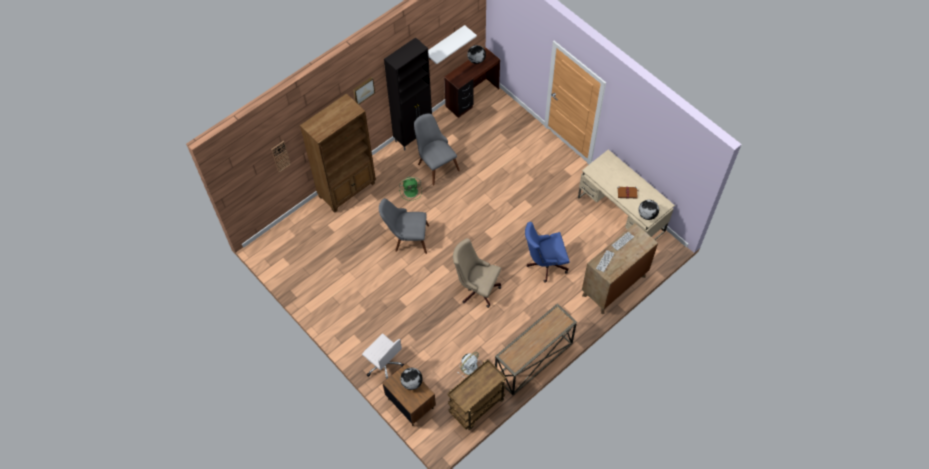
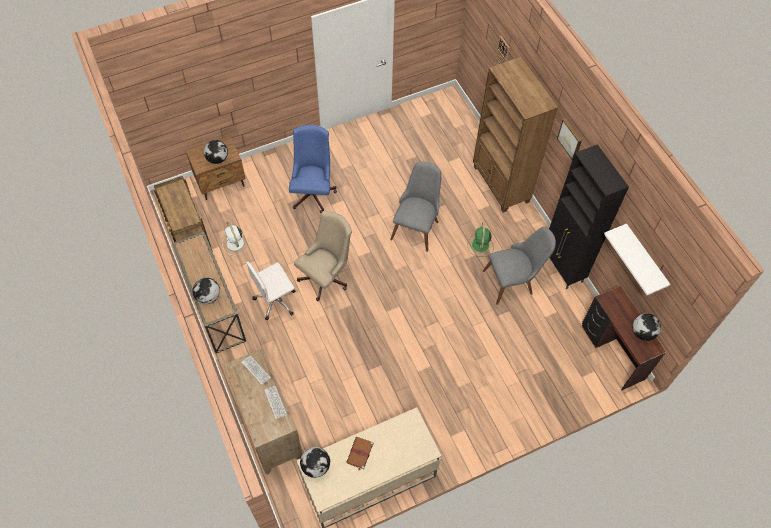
camera: 105 degrees right, 0 degrees up
(384, 364) = (273, 170): white office chair -> white office chair (276, 300)
(544, 264) = (330, 358): blue office chair -> blue office chair (313, 192)
(552, 329) = (208, 297): none -> globe

